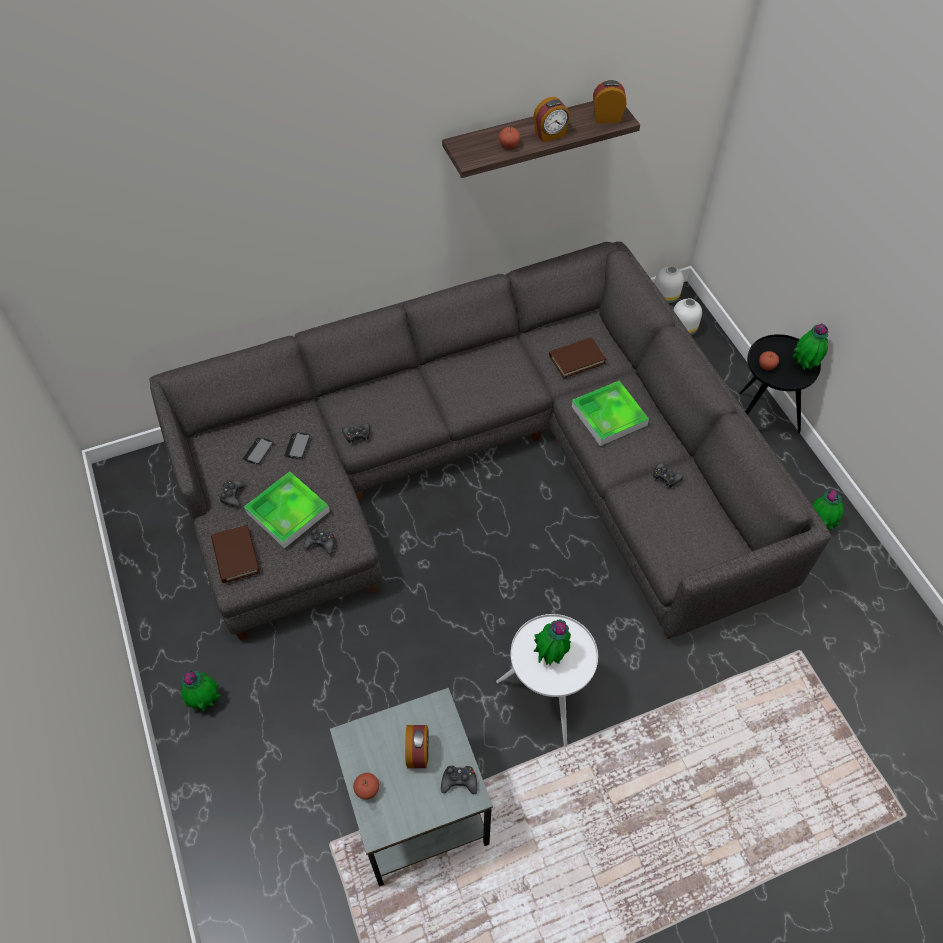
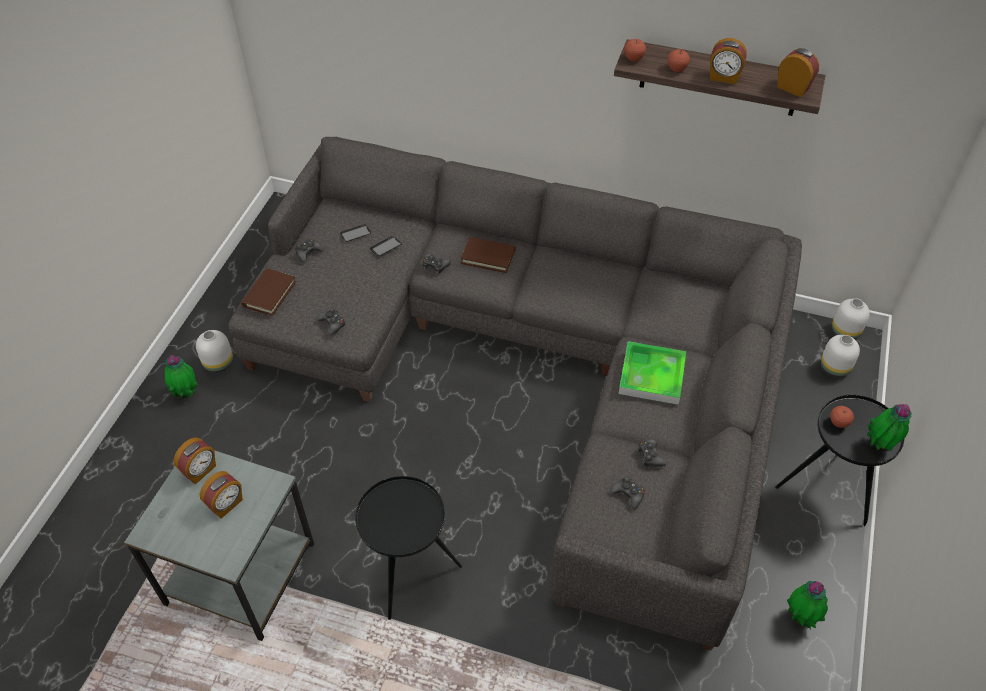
camera: 40 degrees right, 5 degrees down
(208, 653) = (219, 364): none -> white vase
(288, 512) = (332, 287): tray -> none
(365, 744) = (200, 471): none -> alarm clock
(367, 790) = (169, 501): apple -> apple (633, 58)
(459, 781) = (231, 546): black game controller -> black game controller (628, 494)
(545, 701) = (408, 574): white side table -> black side table
(551, 656) = (397, 515): potted plant -> none
(577, 359) = (670, 315): brown book -> brown book (488, 257)

